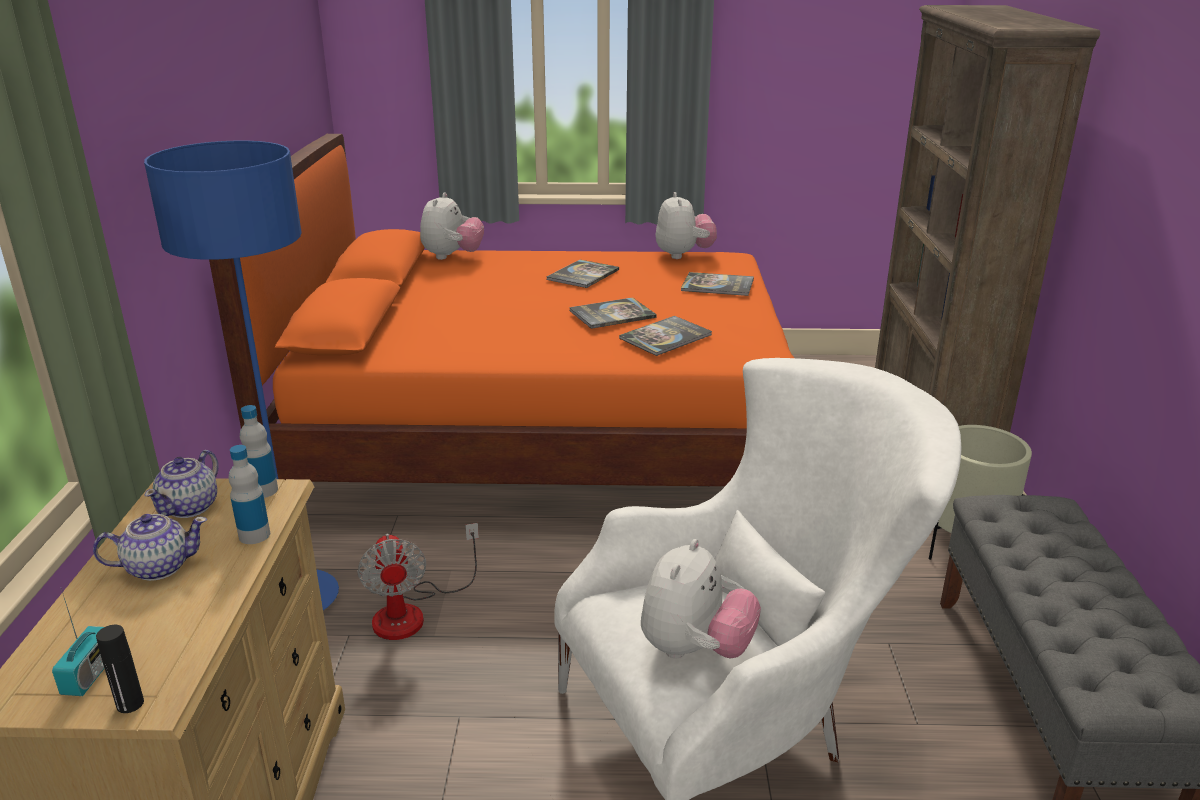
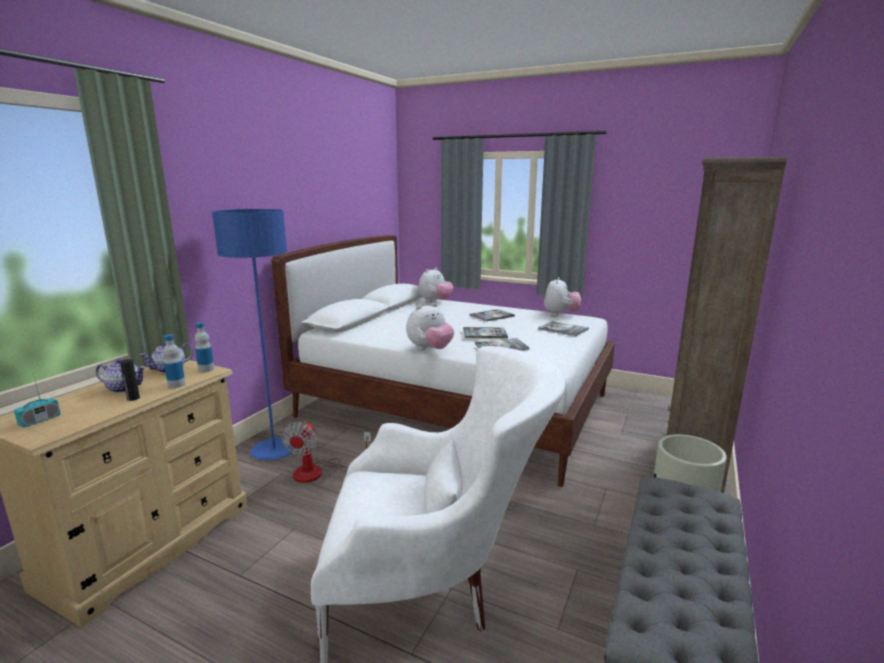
camera: 25 degrees right, 10 degrees down
(130, 704) = (34, 435): black bottle -> black bottle (133, 398)
(544, 438) = (456, 405): orange bed -> white bed
(695, 649) = (377, 512): plush toy -> plush toy (430, 349)

